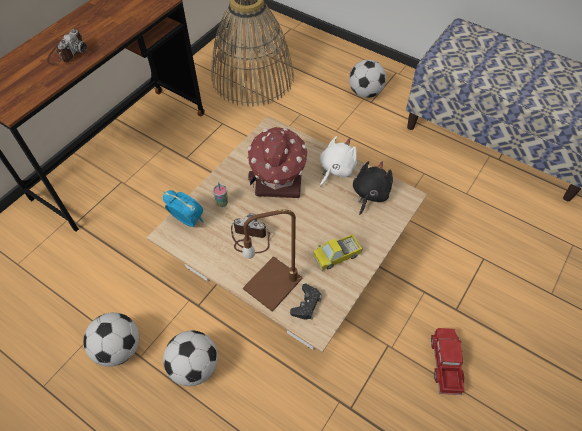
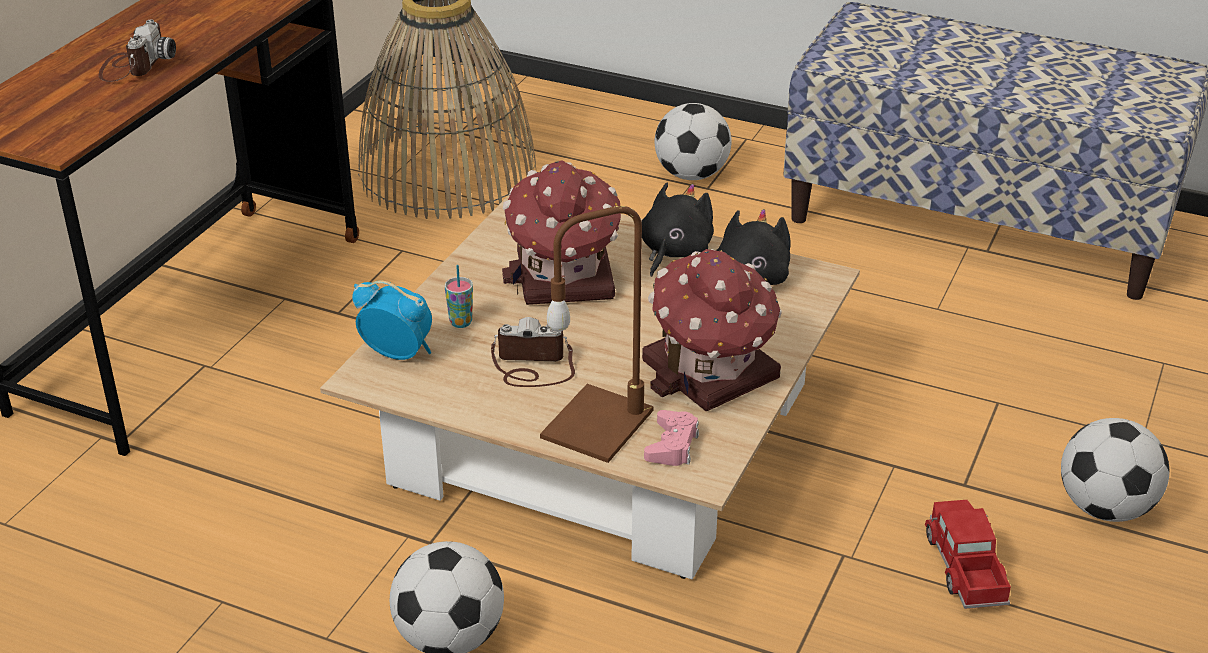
camera: 10 degrees left, 20 degrees down
(119, 348) = (275, 631): football -> football (1105, 508)
(306, 304) = (672, 445): black game controller -> pink game controller
(336, 169) = (674, 252): white plush toy -> black plush toy
(336, 256) = (711, 372): toy truck -> toy house

